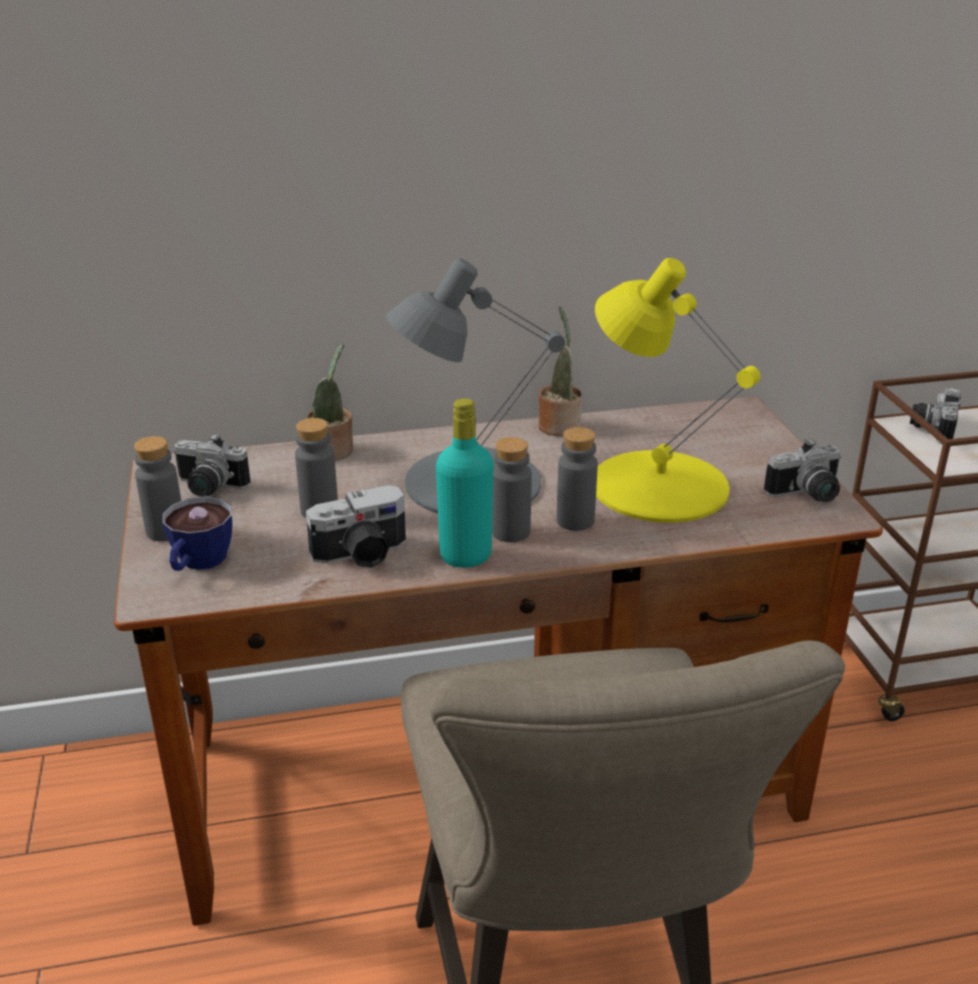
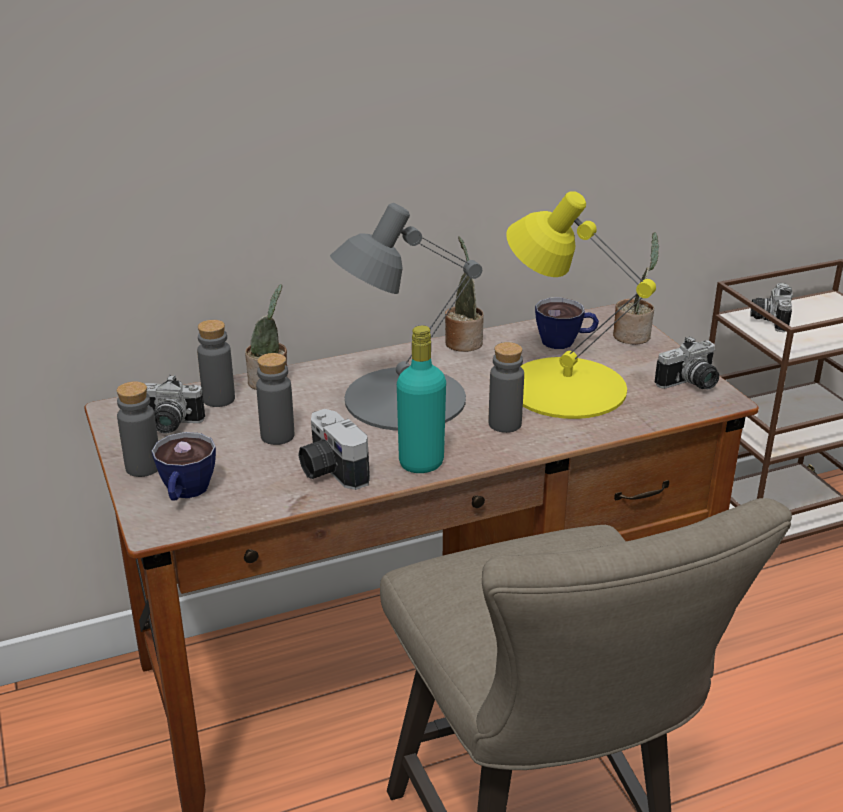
camera: 10 degrees left, 0 degrees up
(362, 554) = (330, 471): camera -> camera turned 90 degrees clockwise
(511, 532) = (453, 439): grey bottle -> grey bottle (219, 399)
(675, 434) = (565, 342): none -> cup
(756, 433) = (633, 335): none -> potted plant

